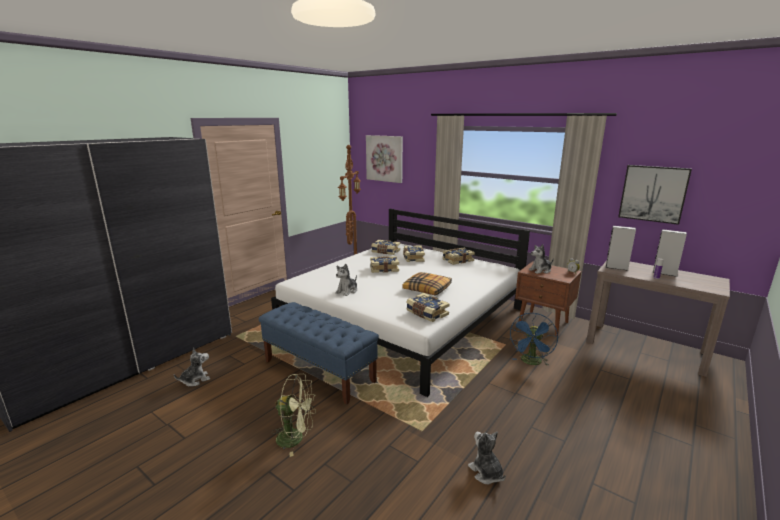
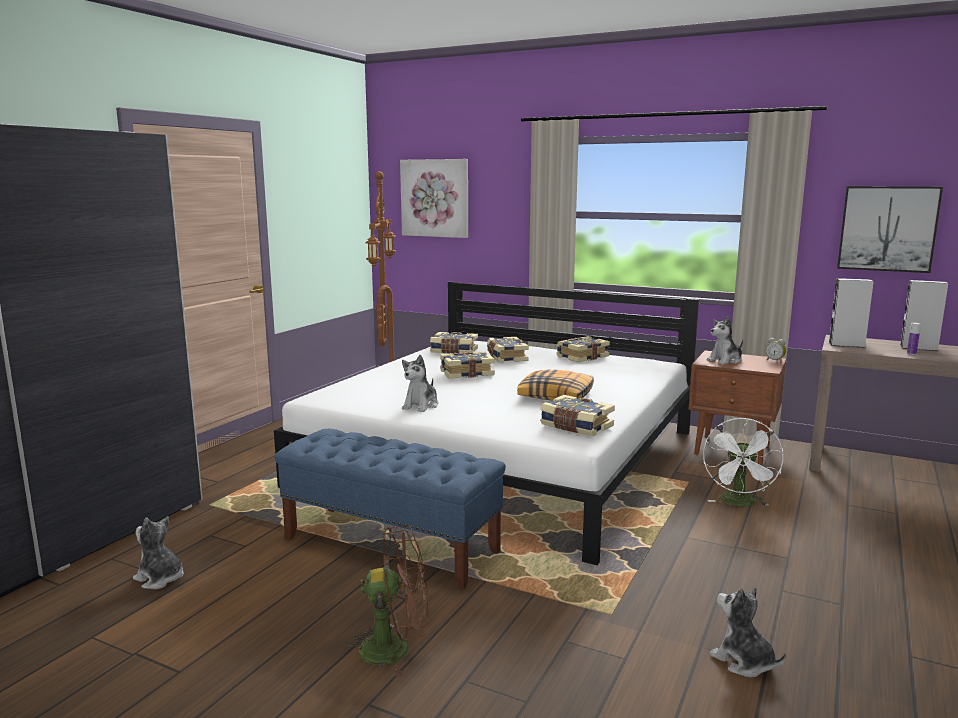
camera: 10 degrees left, 5 degrees down
(195, 380) = (160, 579): plush toy -> plush toy turned 105 degrees counterclockwise
(296, 438) = (395, 649): green fan -> brown fan
(531, 362) = (739, 504): blue fan -> white fan

